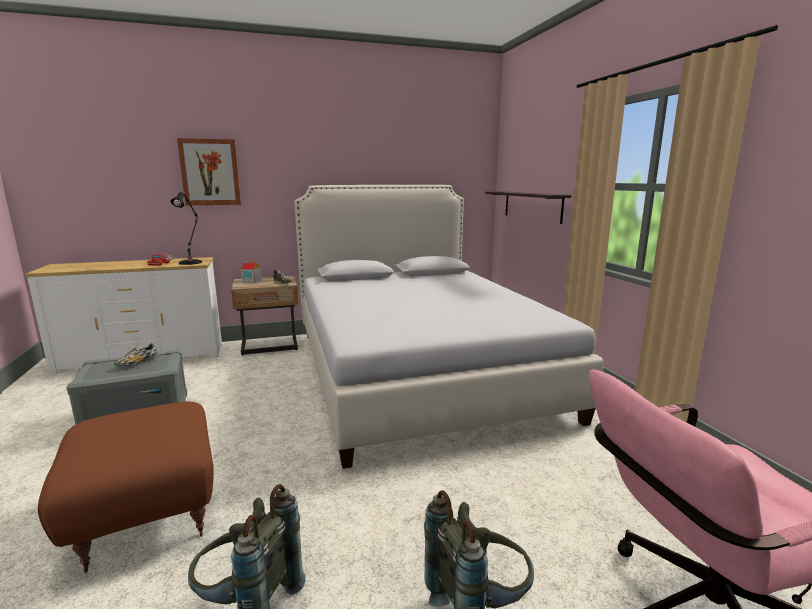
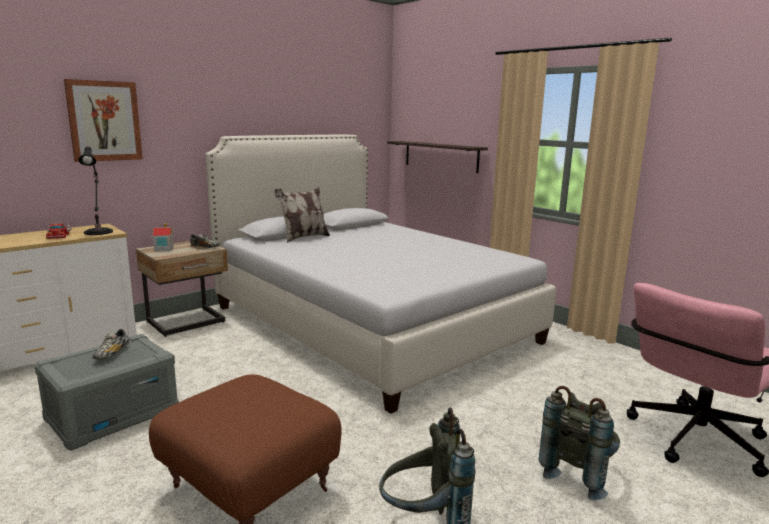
camera: 25 degrees left, 0 degrees up
(369, 280) = (303, 237): none -> pillow

